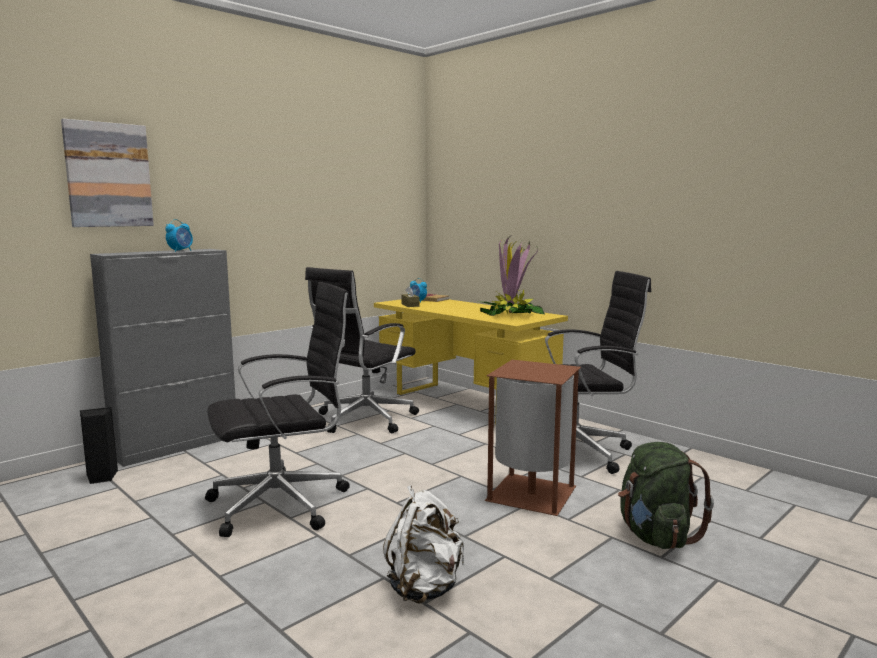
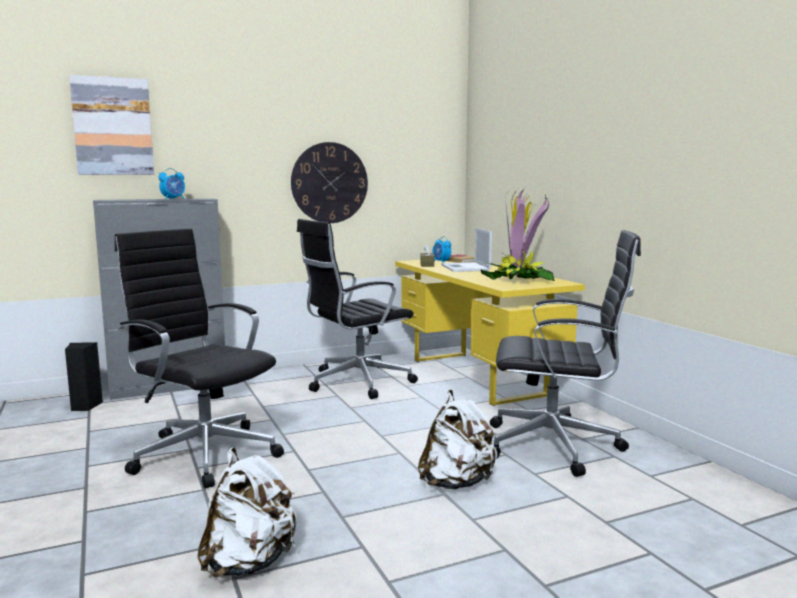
camera: 20 degrees right, 0 degrees up
(283, 504) = (203, 453): black office chair -> black office chair turned 135 degrees counterclockwise
(315, 230) = (329, 183): none -> wall clock
(449, 306) = (466, 268): none -> laptop
(530, 493) = (457, 483): brown trash can -> white backpack
(656, 536) = (561, 559): green backpack -> none

